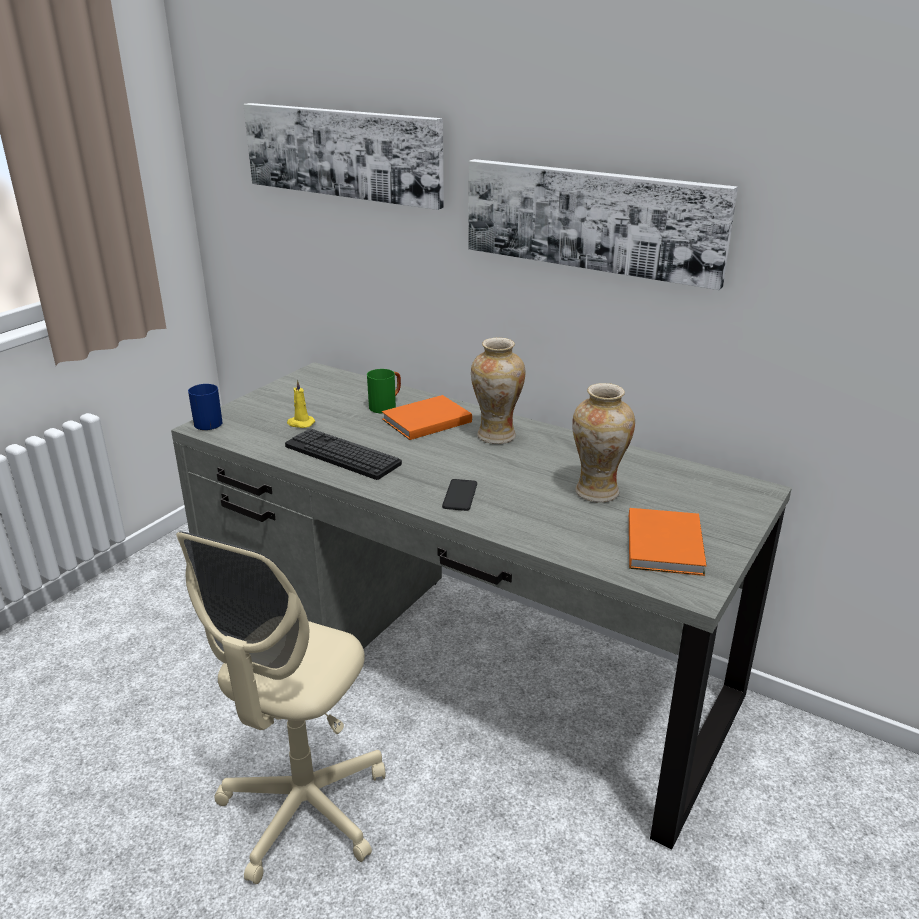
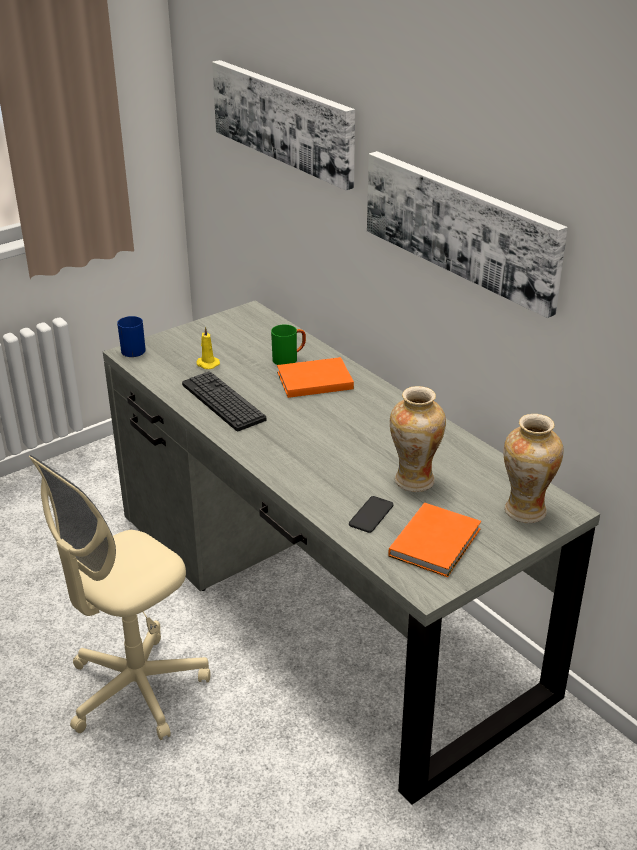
camera: 20 degrees right, 5 degrees up
(460, 495) = (295, 460): phone -> phone (371, 515)
(496, 436) = (365, 408): vase -> vase (524, 511)

